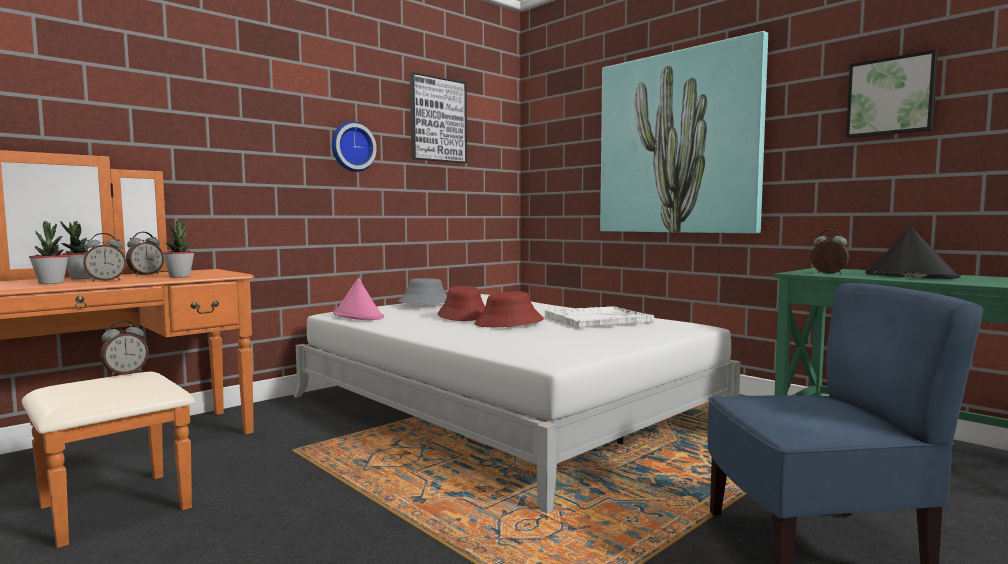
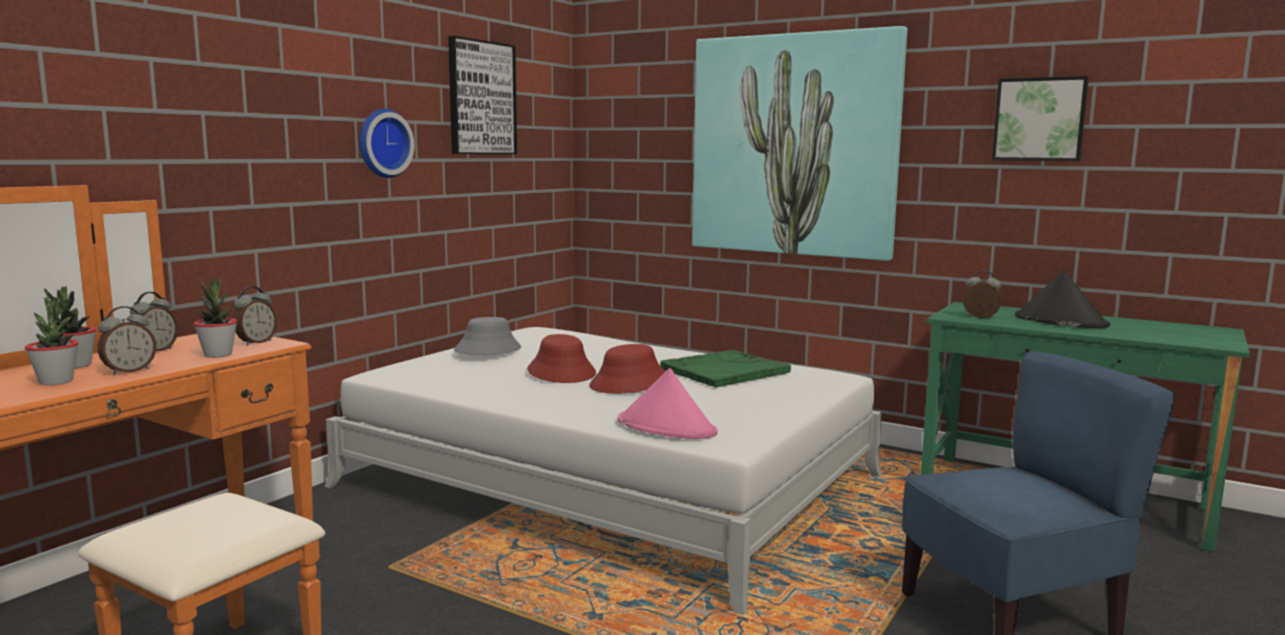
camera: 15 degrees left, 5 degrees up
(125, 373) = (202, 500): alarm clock -> alarm clock (256, 342)
(358, 316) = (420, 378): pink hat -> pink hat (667, 427)
(597, 319) = (724, 371): white tray -> green tray

